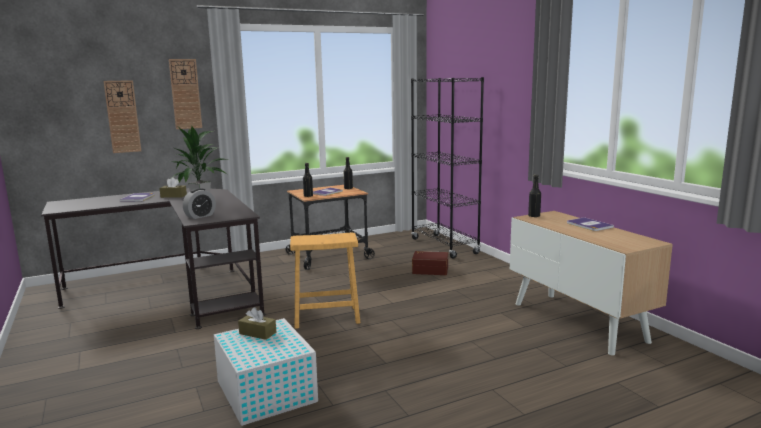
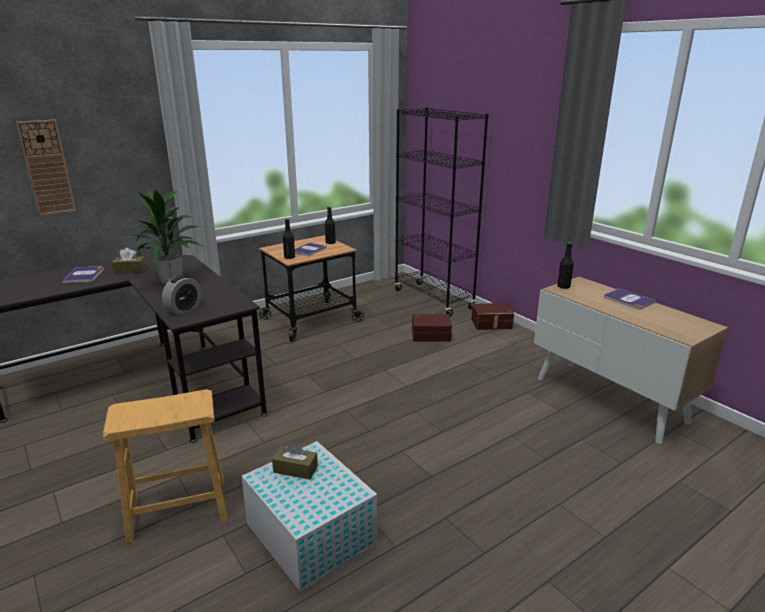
camera: 10 degrees left, 10 degrees up
(185, 94) = (126, 135): wall clock -> none
(326, 317) = (341, 412): brown stool -> brown stool (178, 510)
(490, 265) = (492, 324): none -> brown storage box

